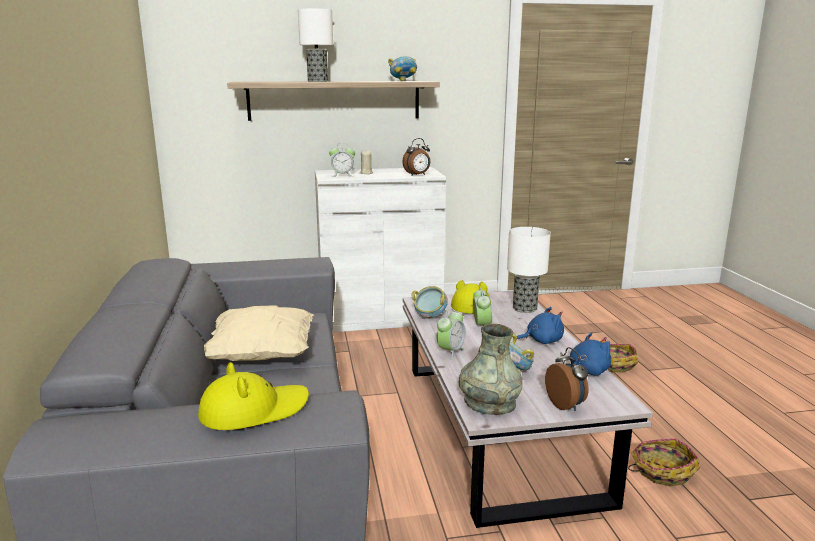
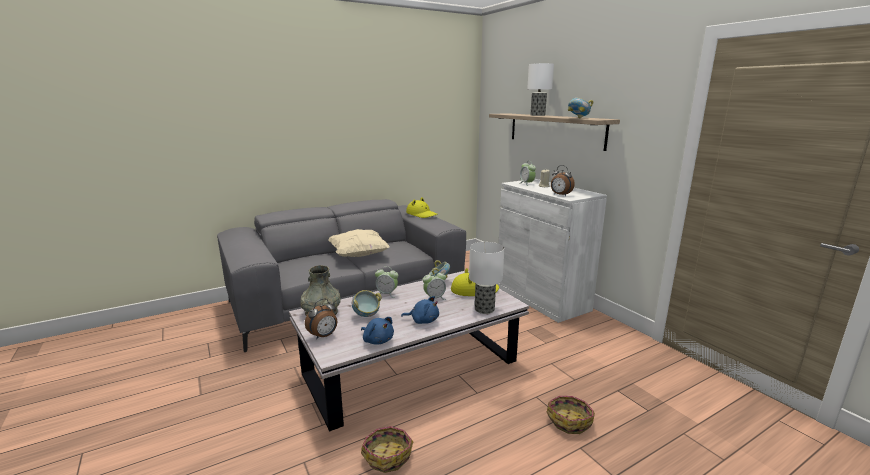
camera: 70 degrees right, 0 degrees up
(253, 410) = (249, 248): yellow hat -> yellow hat (421, 214)
(541, 341) = (423, 320): blue plush toy -> blue plush toy turned 45 degrees counterclockwise

